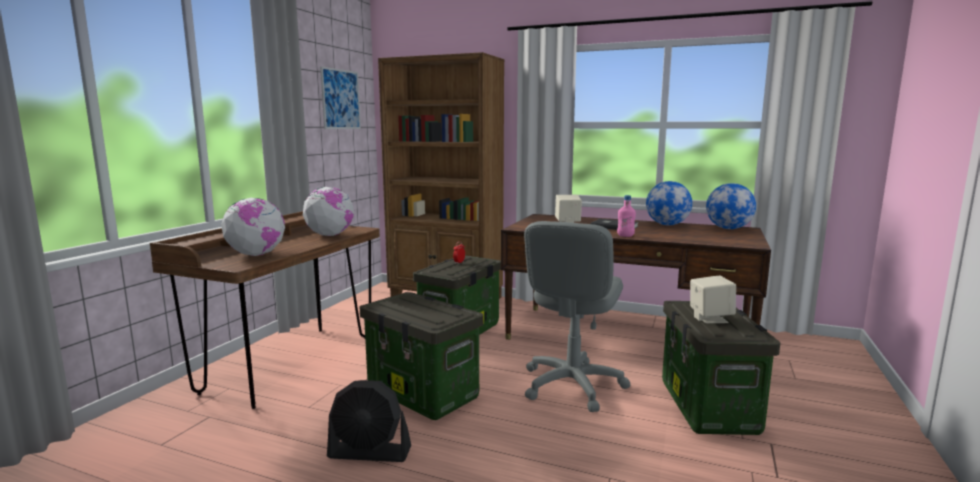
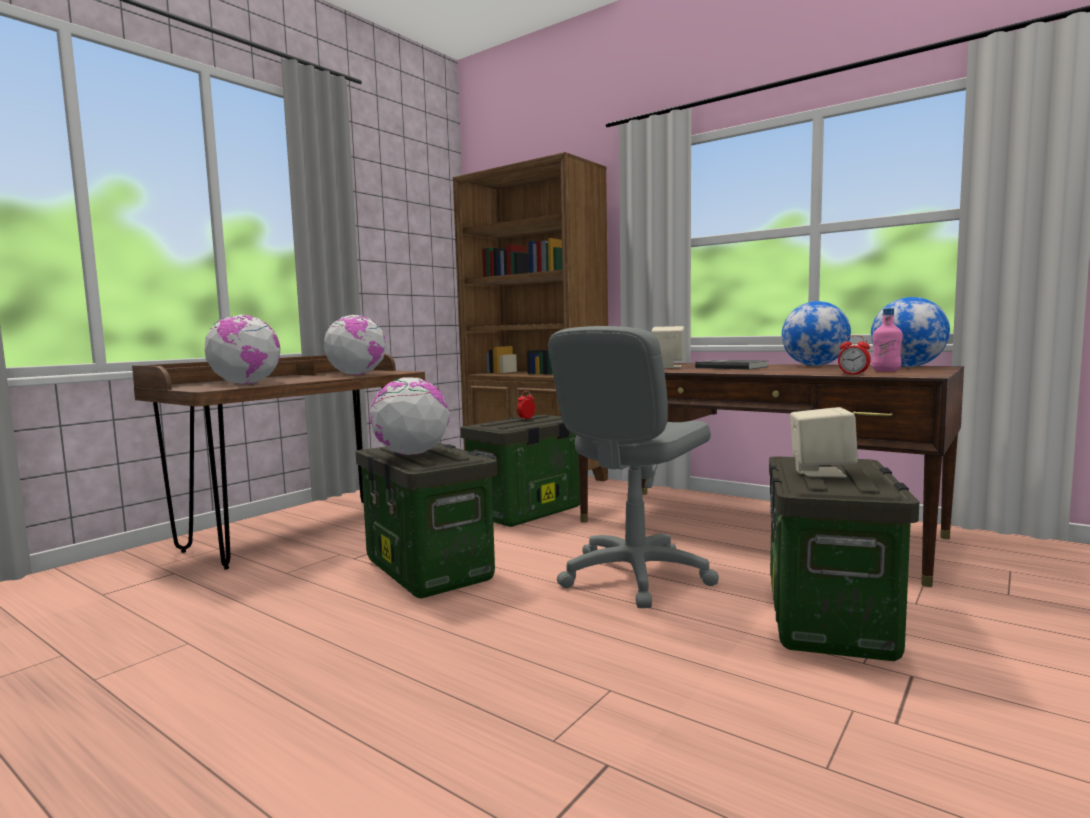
camera: 15 degrees right, 5 degrees down
(341, 99) = (414, 231): picture -> none
(370, 452) = (313, 625): black fan -> none
(414, 311) = (411, 454): none -> globe
(625, 236) = (732, 372): pink bottle -> pink bottle (886, 371)
(709, 242) = (853, 374): none -> alarm clock

